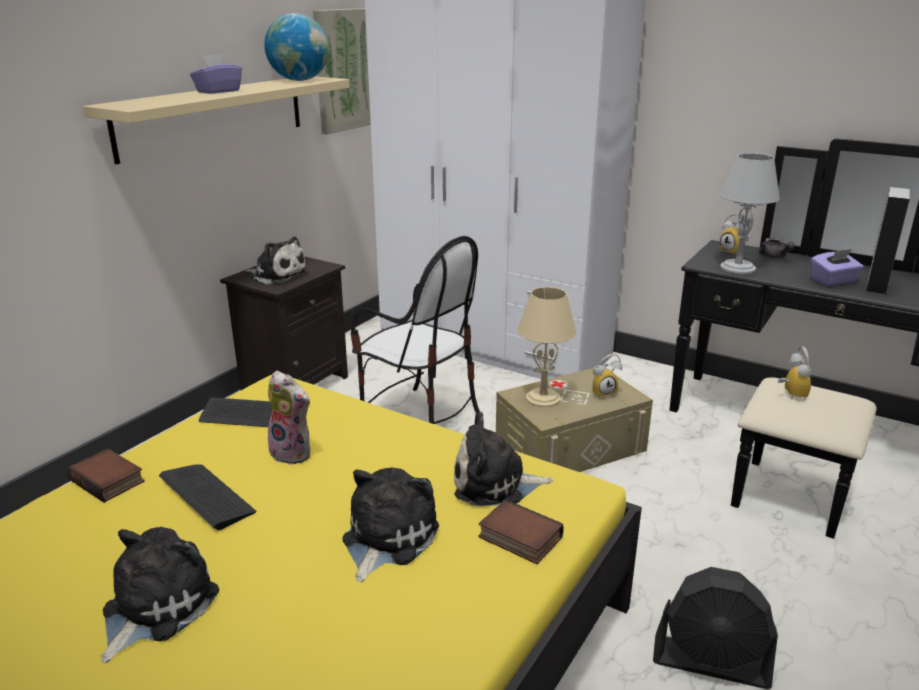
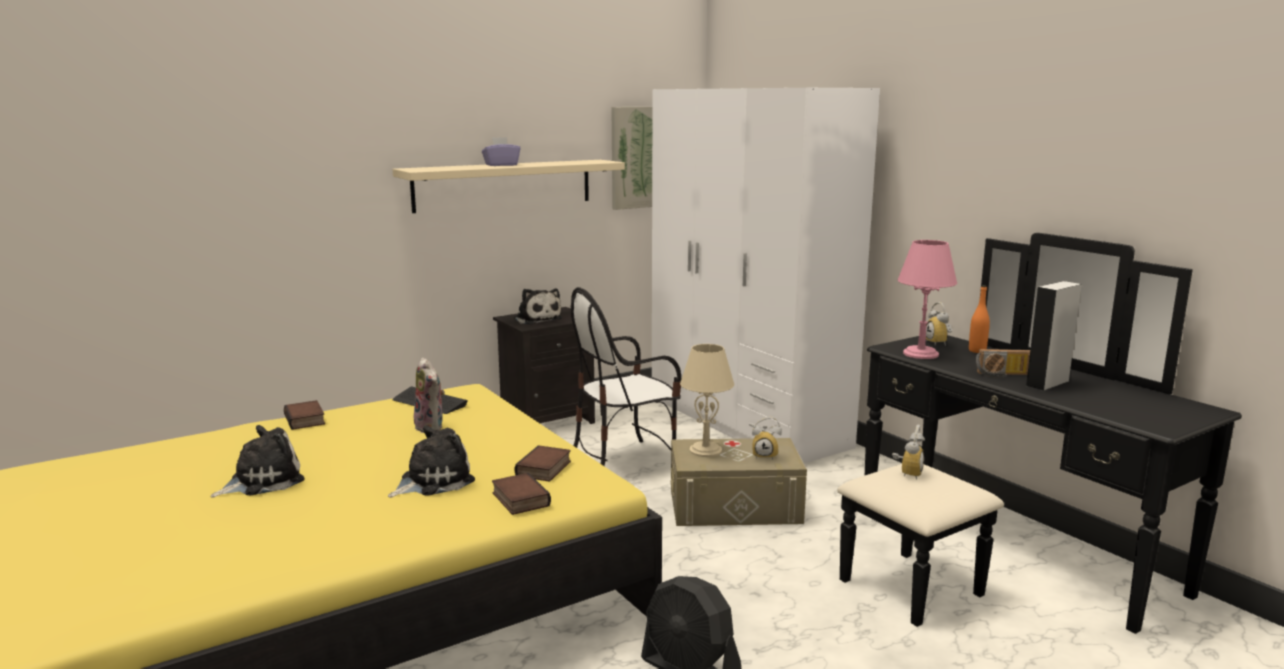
camera: 25 degrees right, 10 degrees down
(207, 496) = (351, 438): keyboard -> none
(300, 80) = (582, 161): globe -> none
(420, 419) = (624, 462): chair -> chair turned 90 degrees clockwise
(495, 484) = (544, 469): plush toy -> book
(738, 268) = (921, 354): grey table lamp -> pink table lamp
(774, 257) = (977, 351): grey teapot -> orange bottle
(833, 281) = (1004, 375): purple tissue box -> radio

